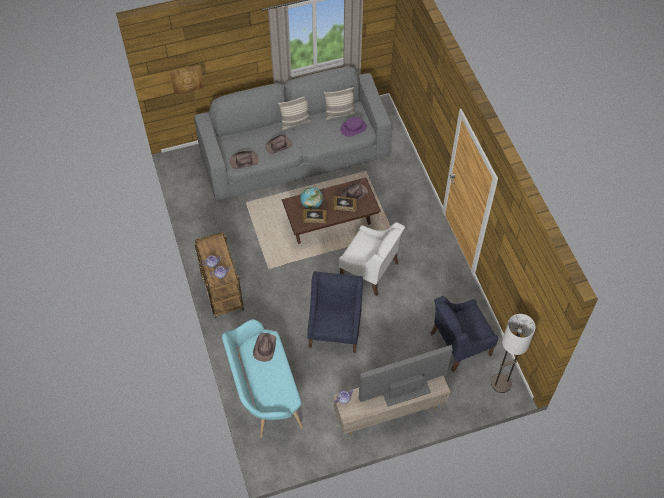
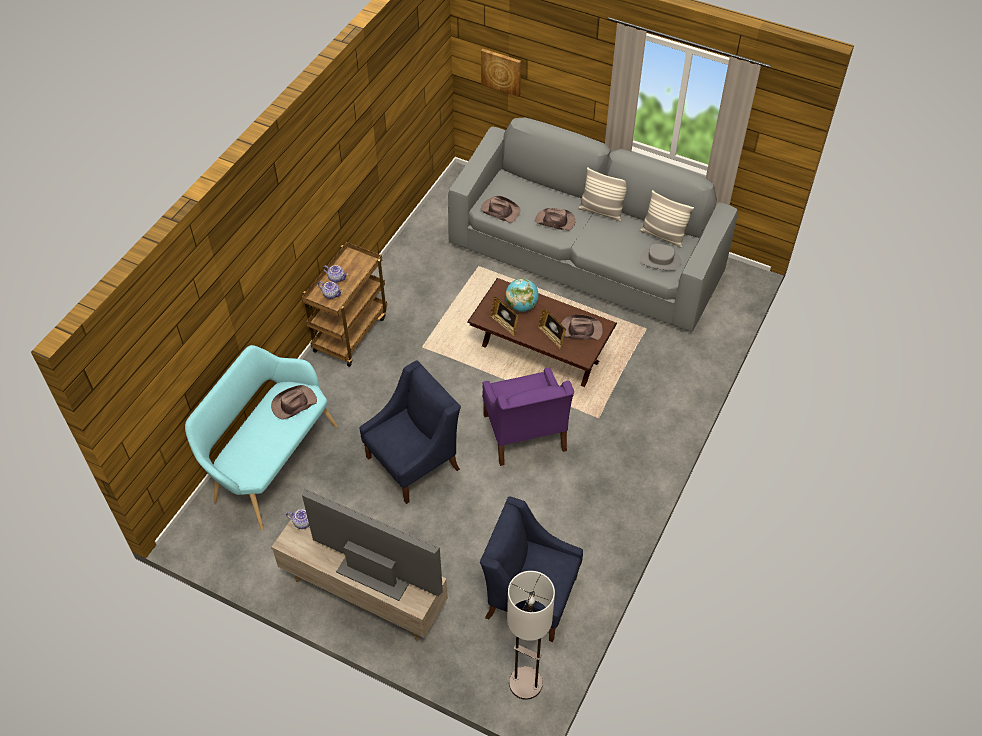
camera: 45 degrees right, 5 degrees down
(353, 128) = (660, 260): purple hat -> grey hat
(369, 270) = (524, 433): white armchair -> purple armchair

